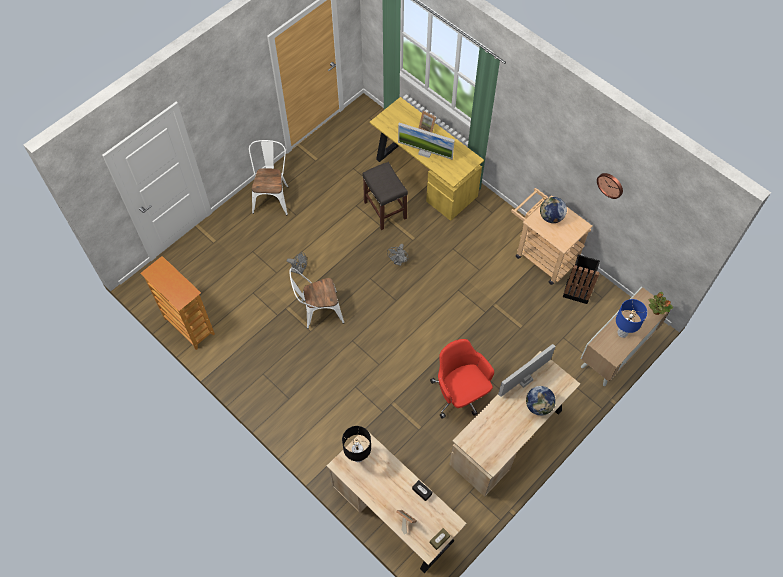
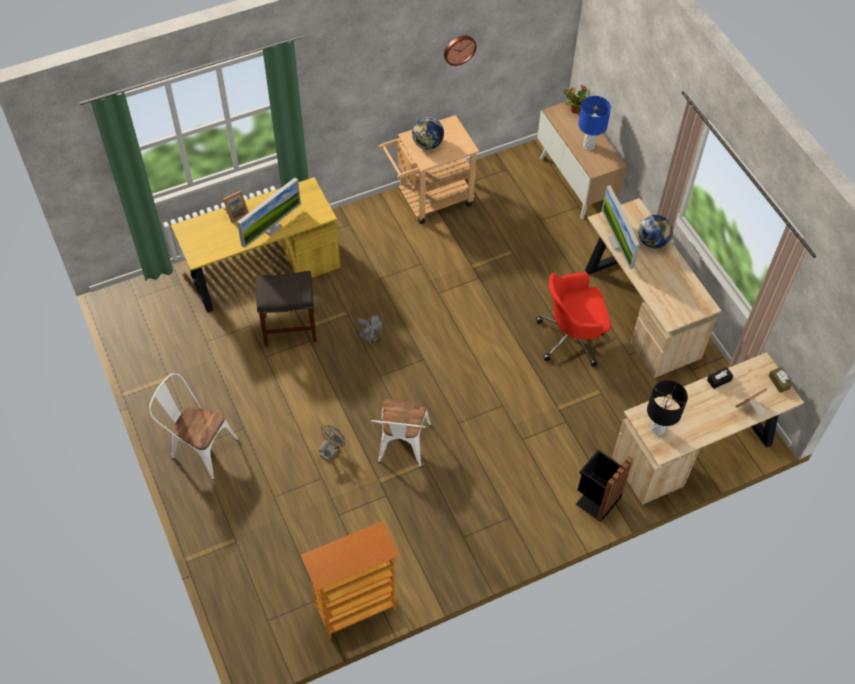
camera: 70 degrees left, 5 degrees down
(577, 290) = (488, 186): black trash can -> black trash can (596, 500)

